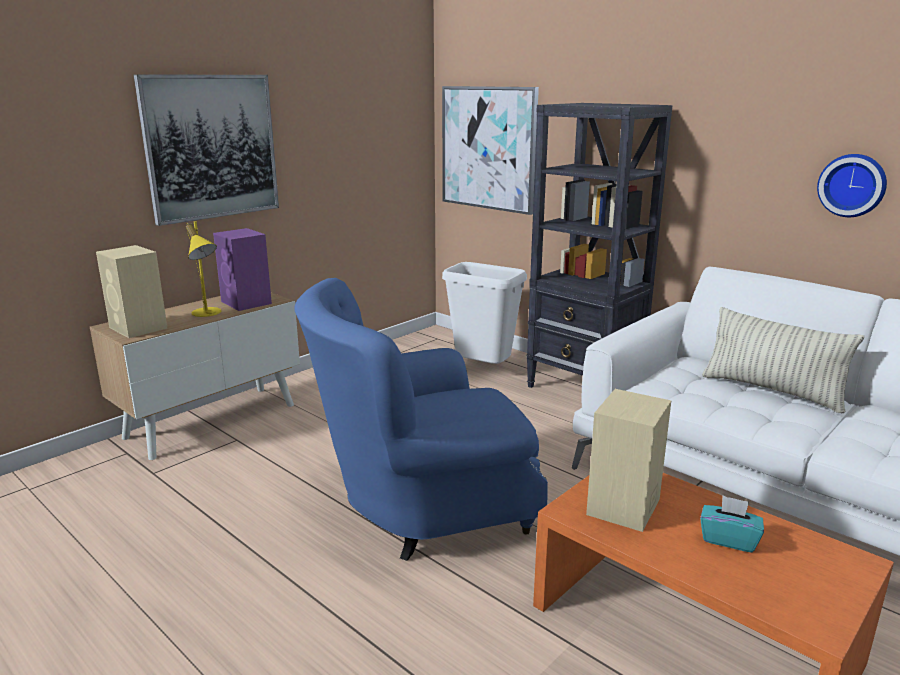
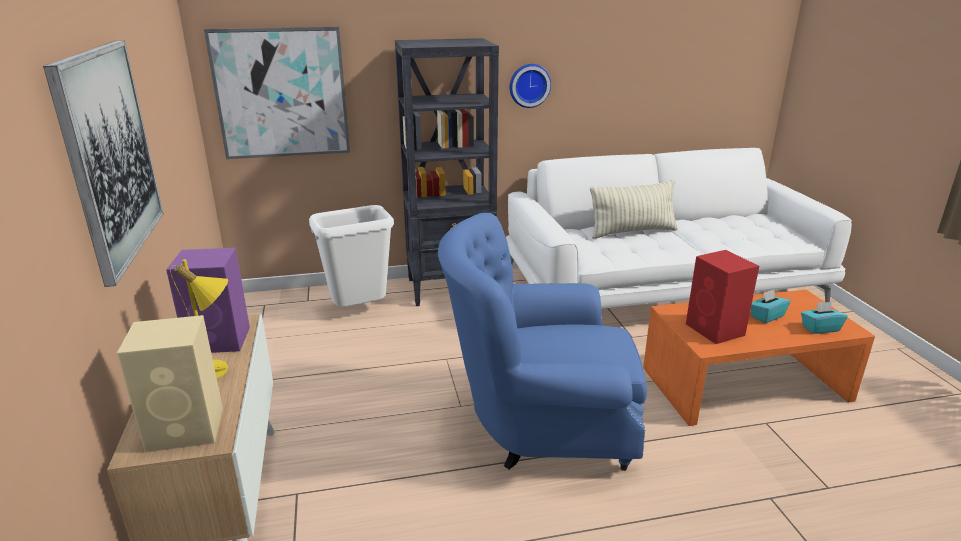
camera: 55 degrees left, 5 degrees up
(423, 509) = (541, 425): blue armchair -> blue armchair turned 75 degrees clockwise
(622, 508) = (715, 330): beige speaker -> red speaker
(770, 594) = (820, 328): none -> turquoise tissue box
(852, 185) = (611, 85): wall clock -> wall clock (529, 85)

